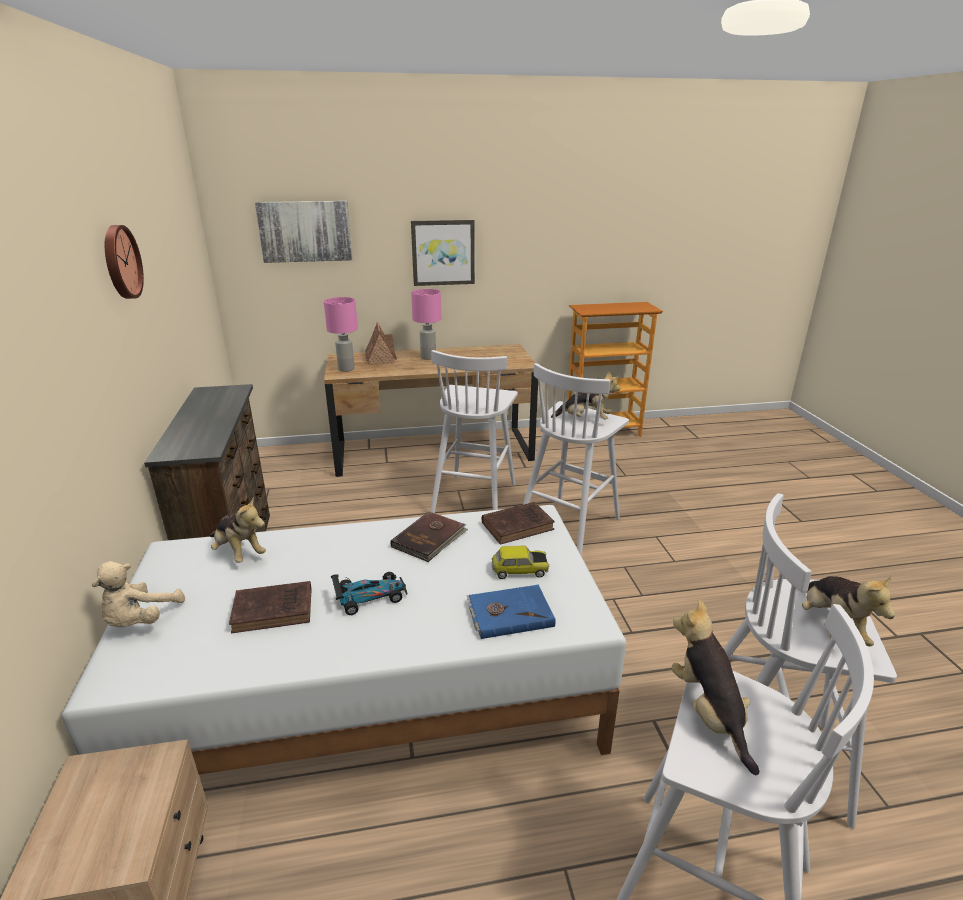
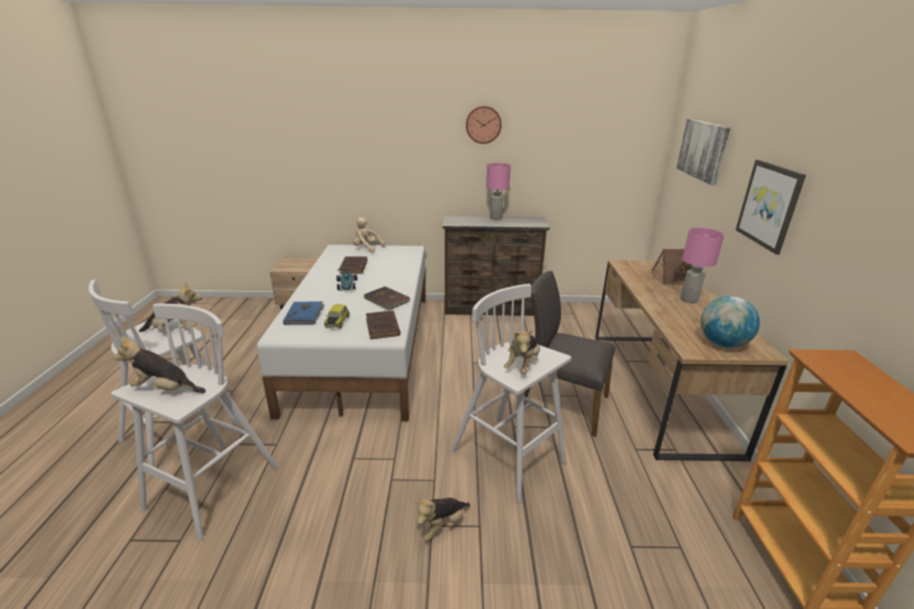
camera: 100 degrees right, 0 degrees up
(239, 552) = (403, 260): plush toy -> plush toy (442, 526)
(346, 369) = (636, 266): pink table lamp -> pink table lamp (495, 218)
(475, 498) = (562, 404): white stool -> grey chair
(507, 355) = (722, 344): none -> globe

